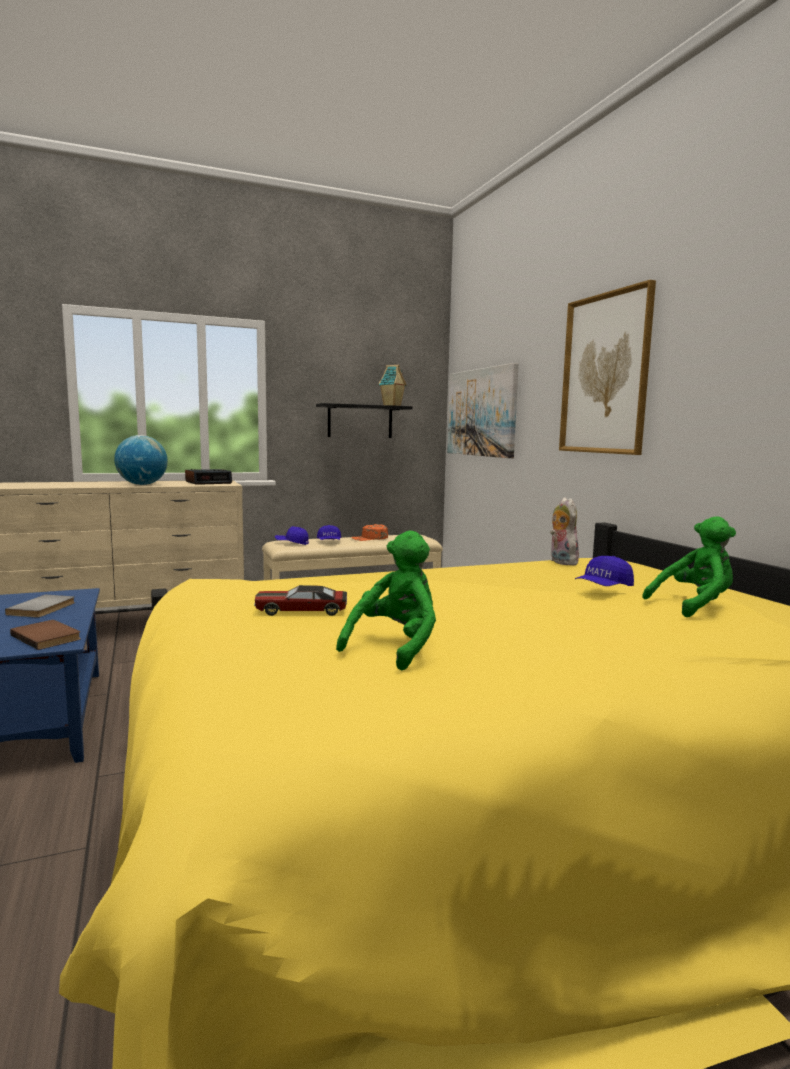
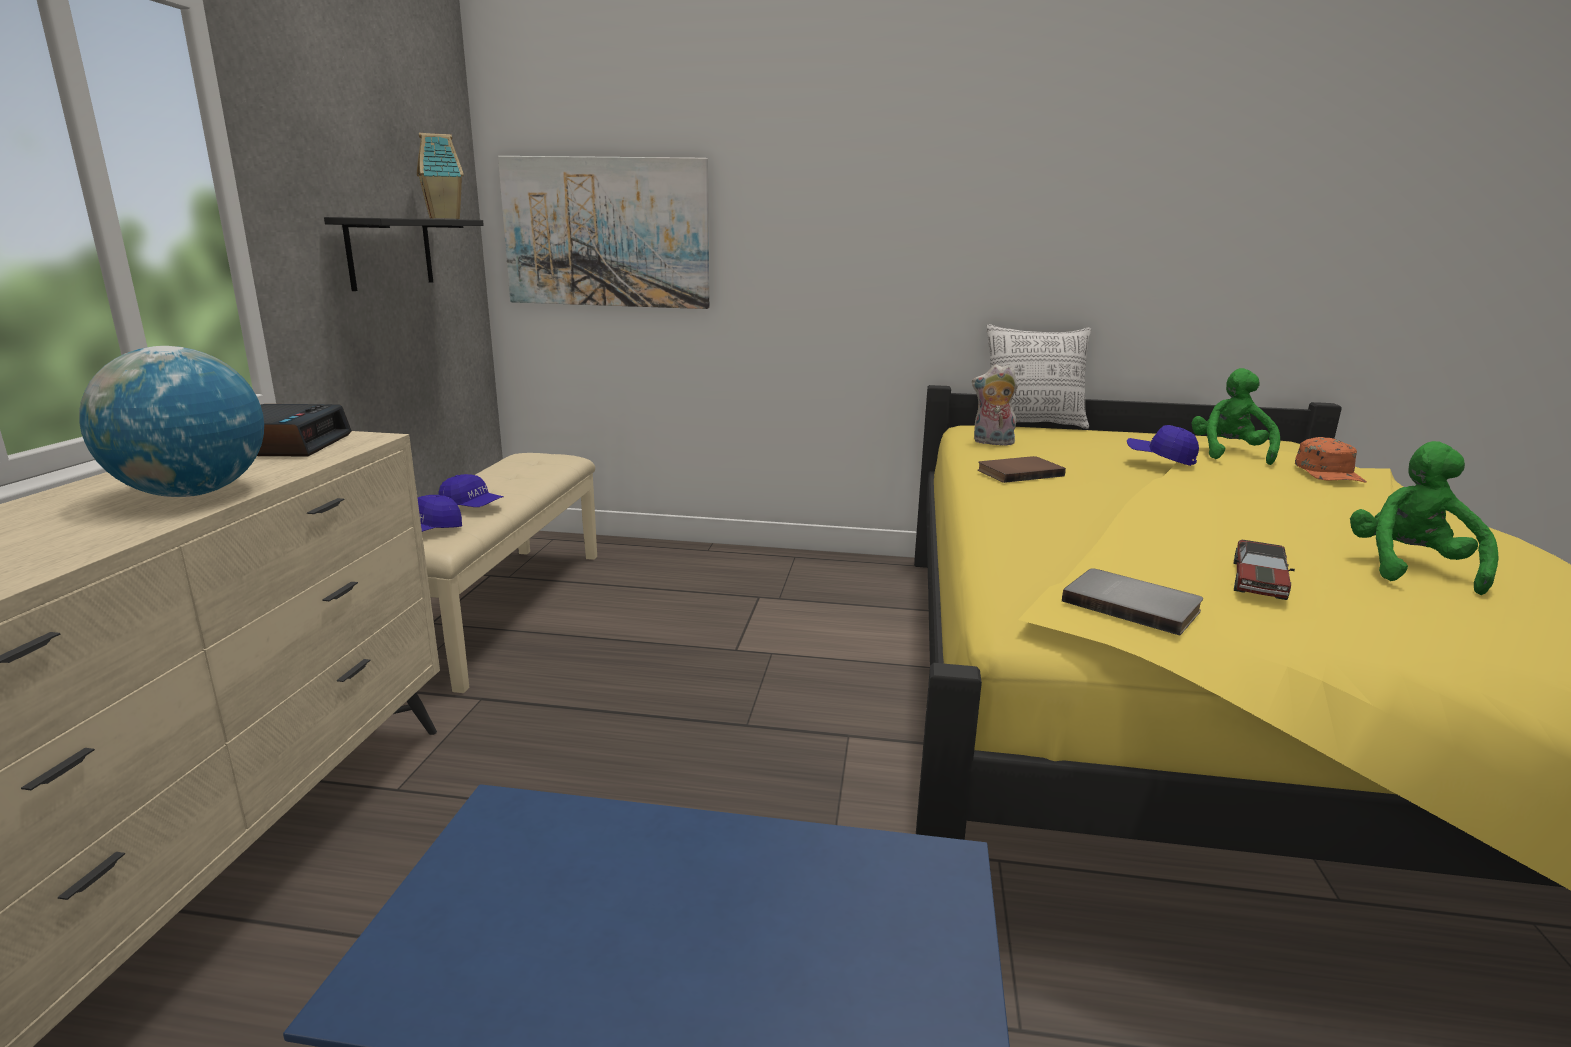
camera: 60 degrees left, 10 degrees up
(44, 608) = (614, 882): grey book -> grey book (1132, 604)
(48, 637) = (883, 883): brown book -> brown book (1018, 472)
(369, 538) = (498, 481): orange cap -> orange cap (1329, 472)
(395, 646) = (1409, 568): green plush toy -> green plush toy turned 45 degrees clockwise
(603, 588) = (1160, 458): blue cap -> blue cap turned 135 degrees clockwise
(605, 374) = (906, 195): picture -> none
(658, 567) = (1032, 425): none -> pillow

